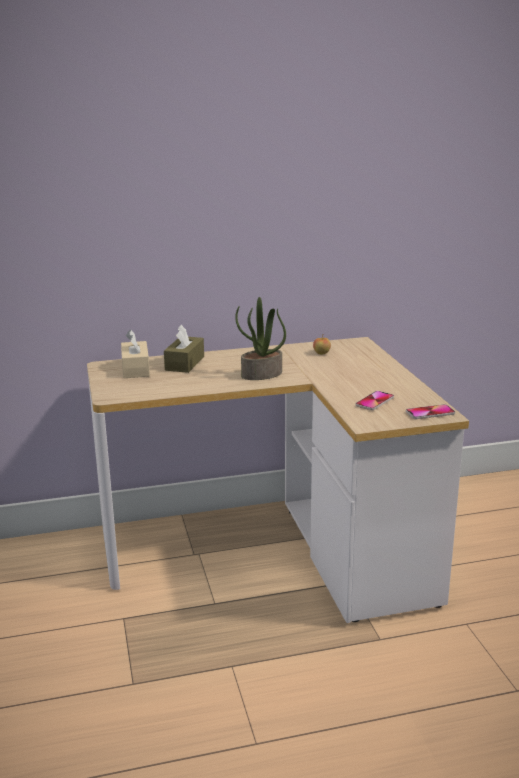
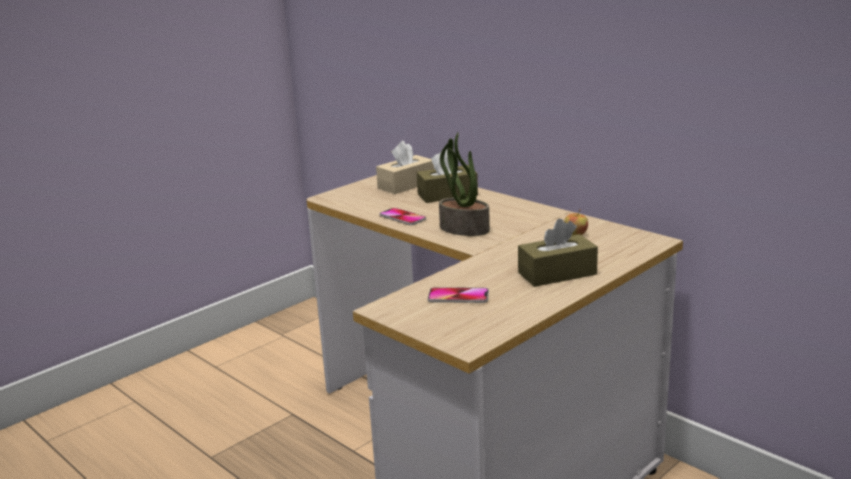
camera: 60 degrees right, 0 degrees up
(374, 372) = (557, 273): none -> brown tissue box
(430, 413) = (461, 334): phone -> phone (402, 218)

